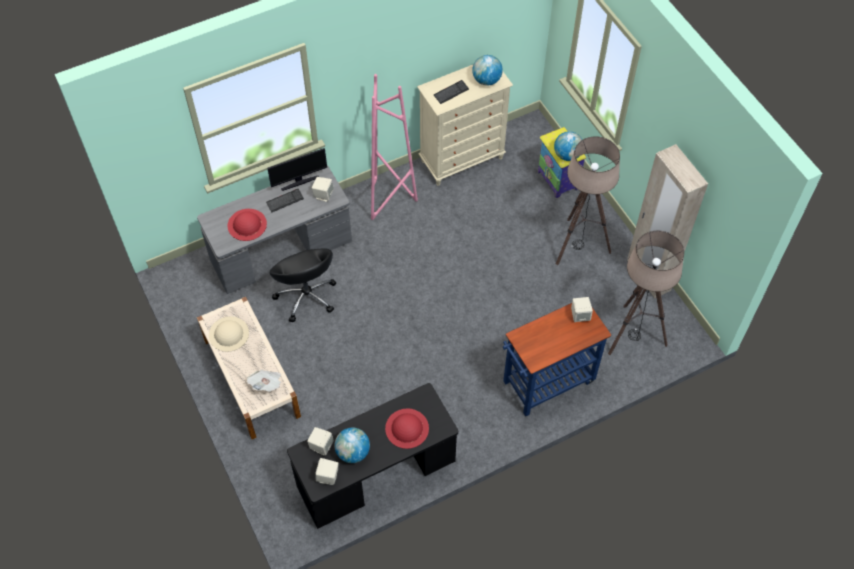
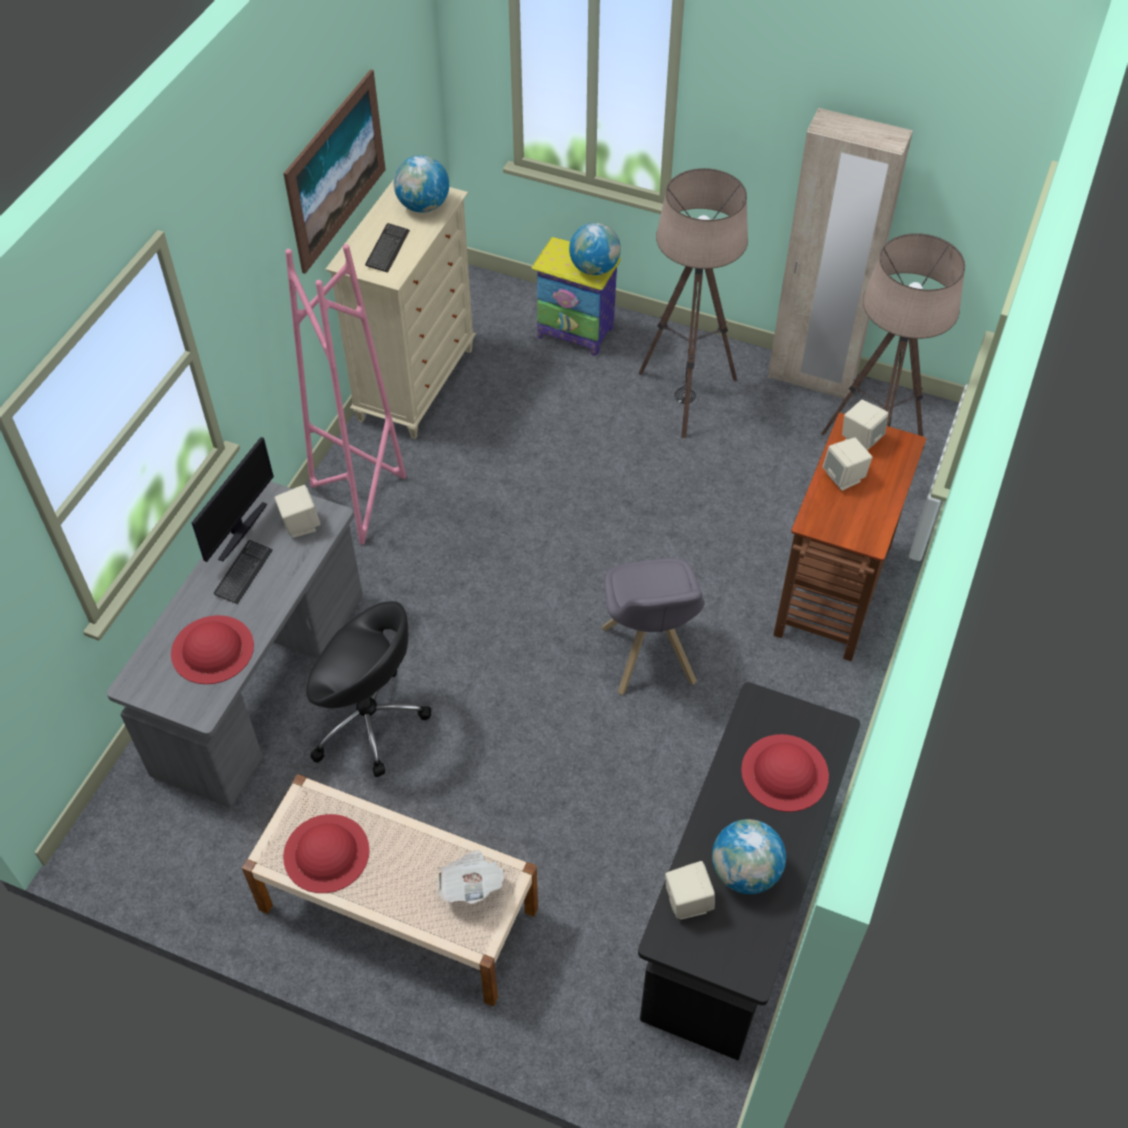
camera: 40 degrees left, 5 degrees down
(228, 334) = (326, 853): beige hat -> red hat
(328, 477) = (747, 941): beige speaker -> beige speaker (844, 477)
(441, 45) = (336, 171): none -> picture
(442, 350) = (649, 655): none -> grey chair
(547, 382) = (831, 596): blue cart -> brown cart

